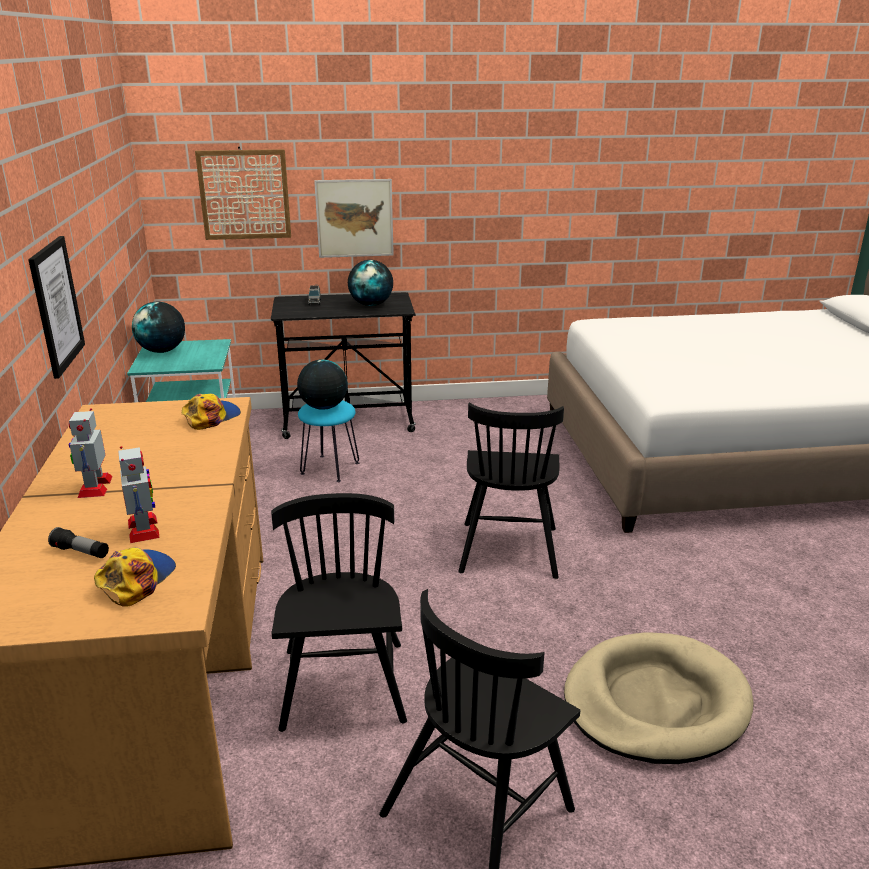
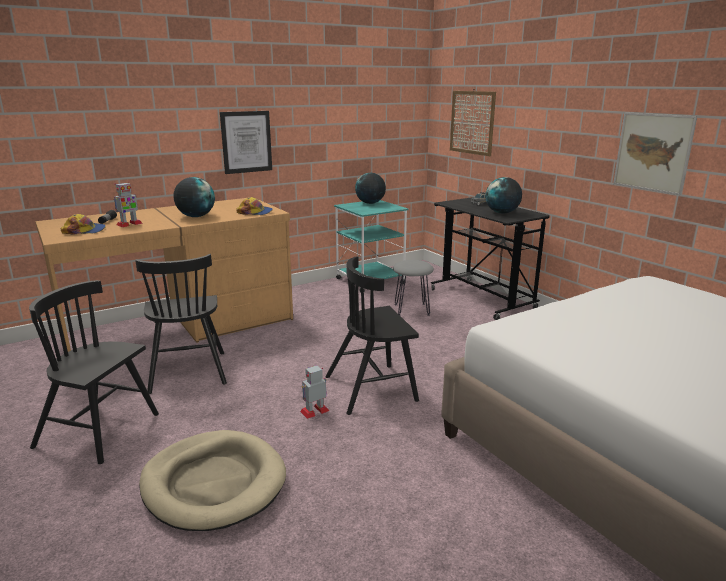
camera: 65 degrees right, 5 degrees down
(95, 486) = (167, 212): toy robot -> toy robot (315, 411)
(323, 407) = (410, 263): globe -> globe (196, 216)
(330, 468) = (411, 309): turquoise stool -> grey stool
(343, 690) = (188, 369): black chair -> black chair turned 105 degrees clockwise
(354, 218) = (528, 148): picture -> picture (653, 152)

